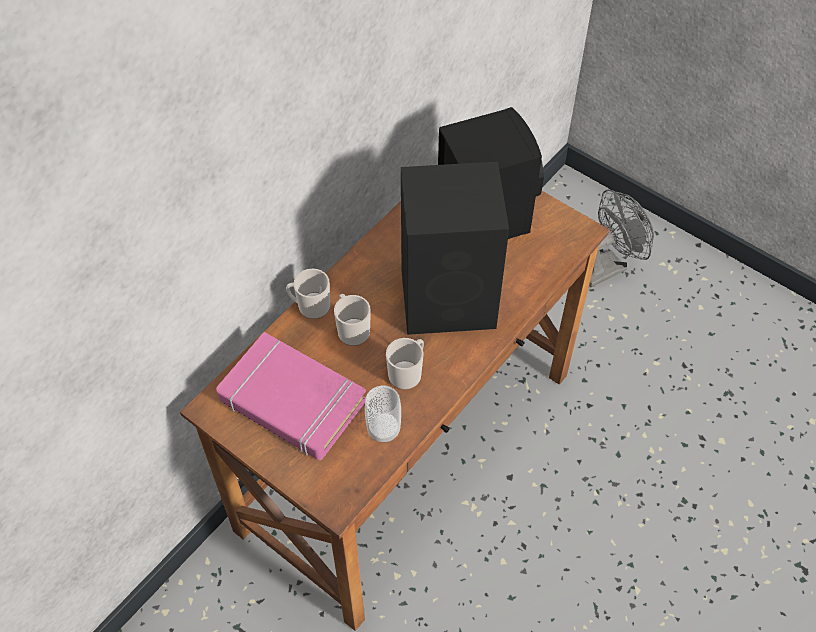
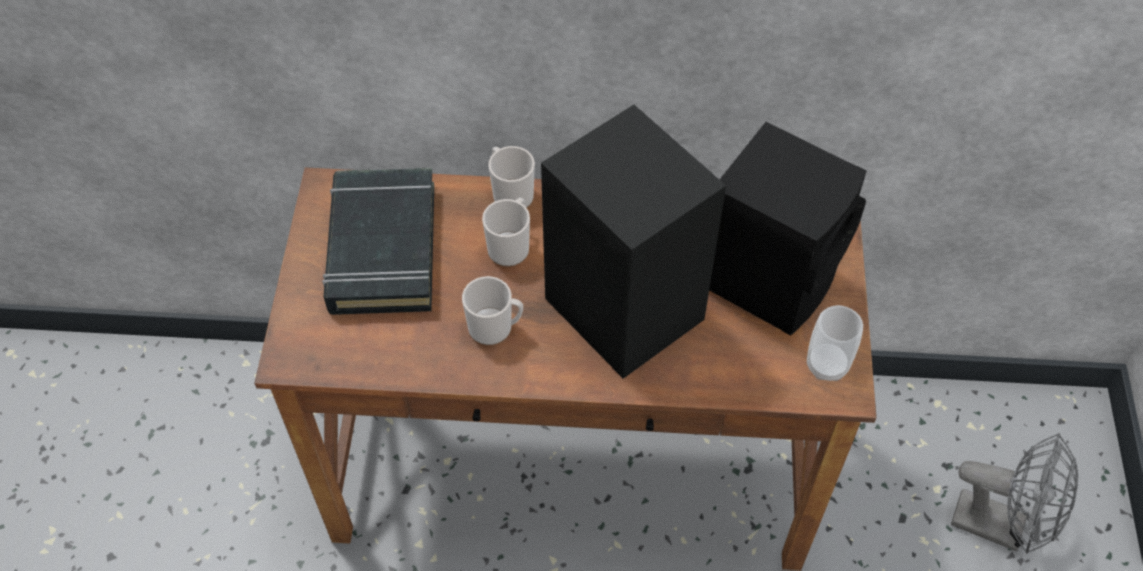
camera: 55 degrees right, 0 degrees up
(292, 401) = (382, 248): pink book -> black book
(383, 429) = (407, 347): cup -> cup (827, 365)

